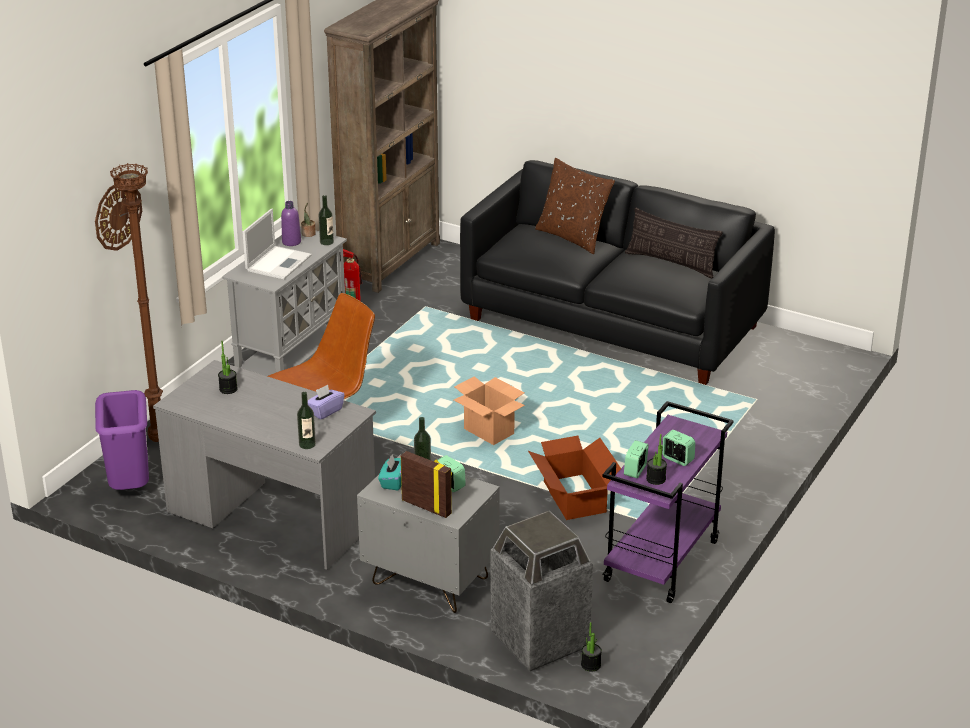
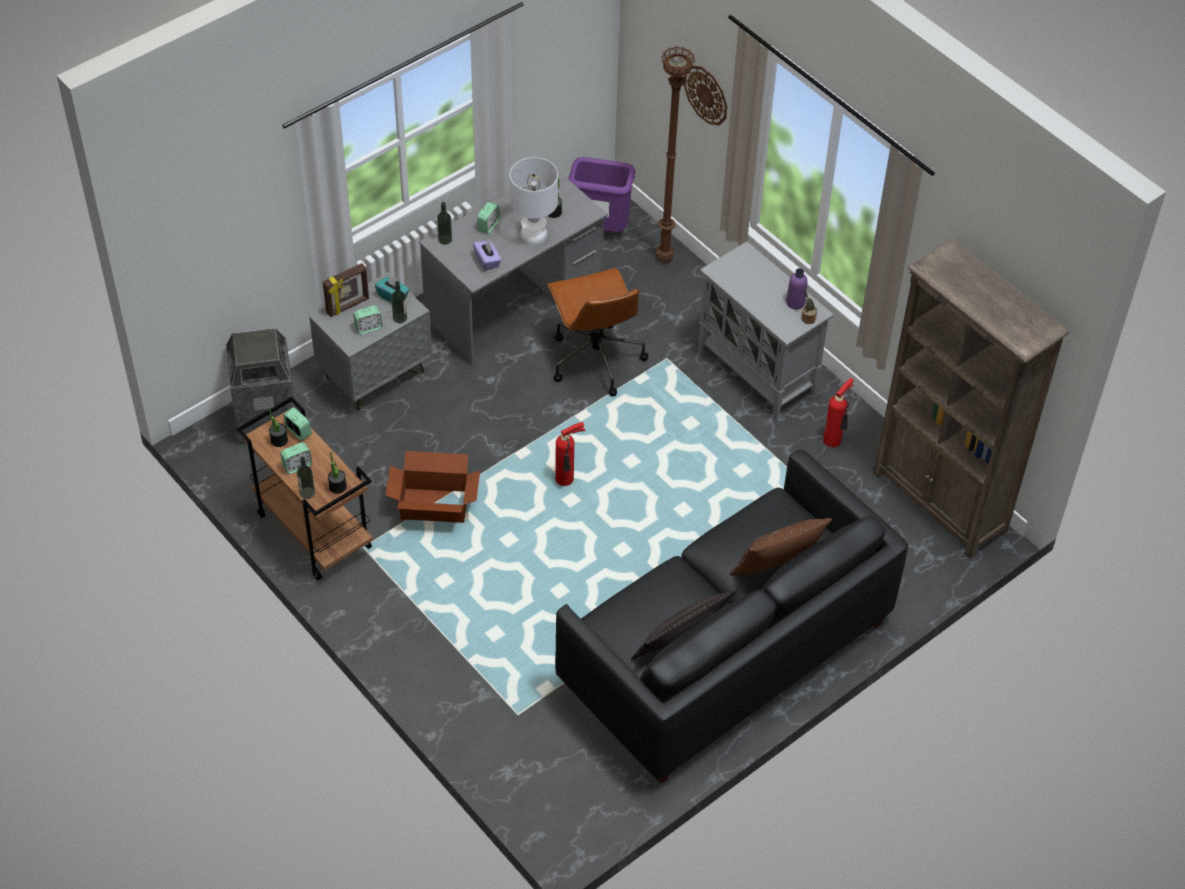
camera: 110 degrees right, 20 degrees up
(268, 393) = (533, 234): none -> white table lamp
(270, 423) = (488, 226): none -> alarm clock
(279, 262) = (755, 284): laptop -> none
(326, 242) = (784, 327): bottle -> bottle (307, 493)
(489, 432) = (566, 480): cardboard box -> fire extinguisher
(591, 665) = (221, 438): potted plant -> potted plant (337, 487)
(662, 562) = (312, 531): purple cart -> brown cart

